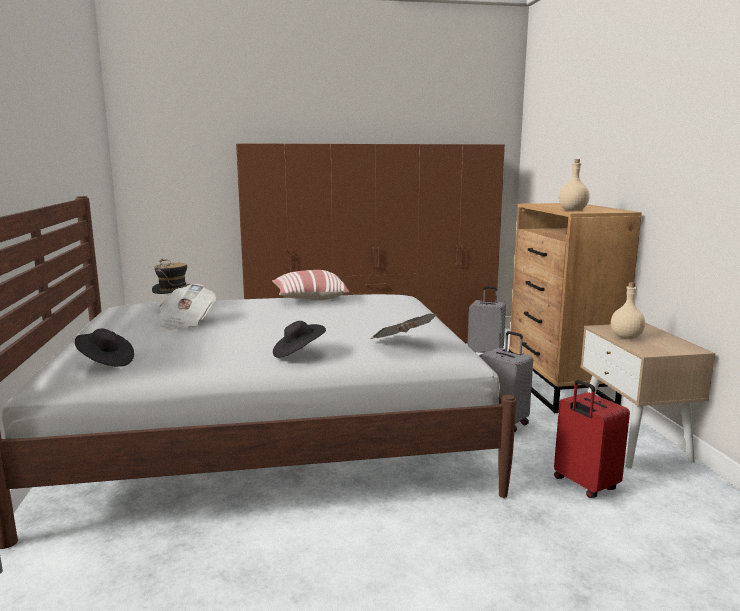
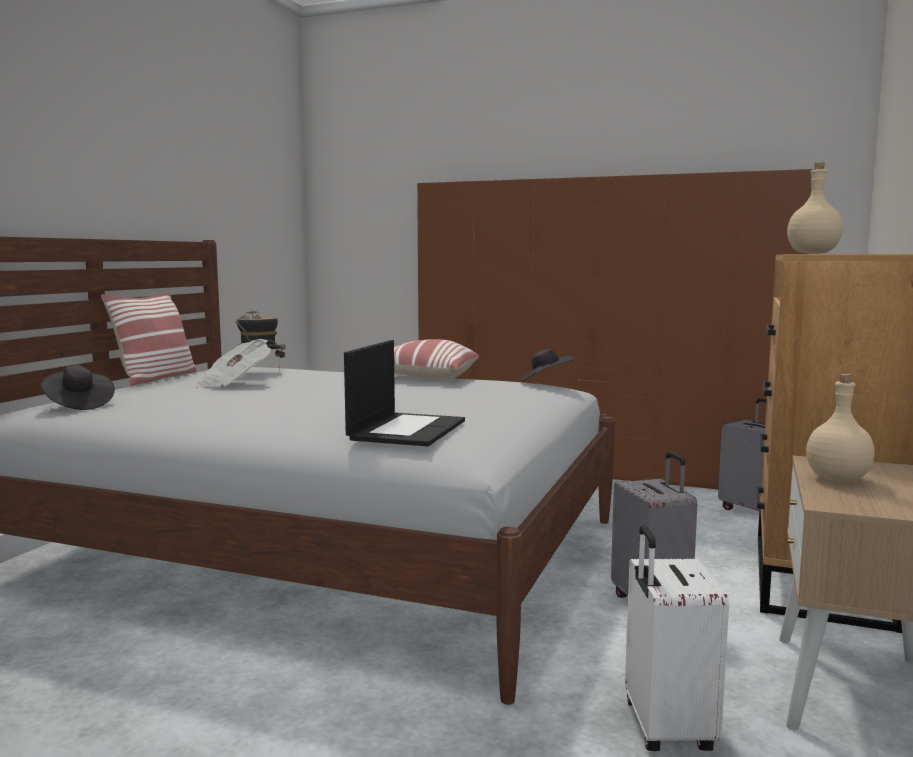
camera: 30 degrees right, 5 degrees down
(90, 325) = (156, 378): none -> pillow
(298, 353) = (263, 422): black hat -> black hat (544, 382)
(403, 344) = (407, 430): newspaper -> laptop
(584, 485) = (665, 728): red suitcase -> white suitcase

